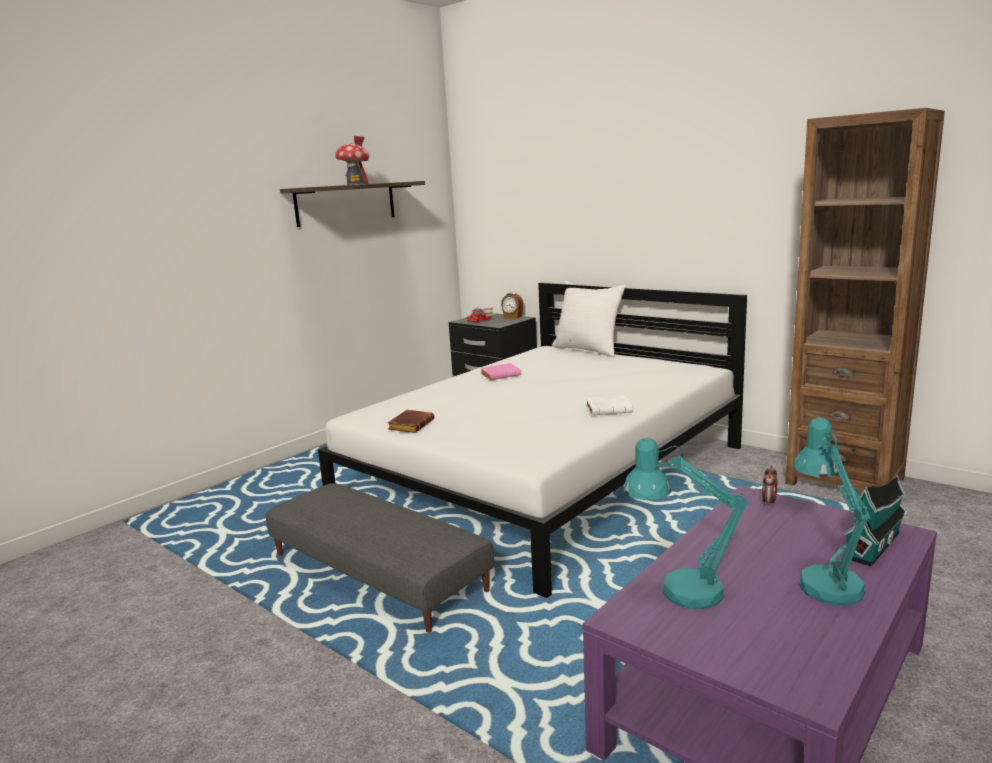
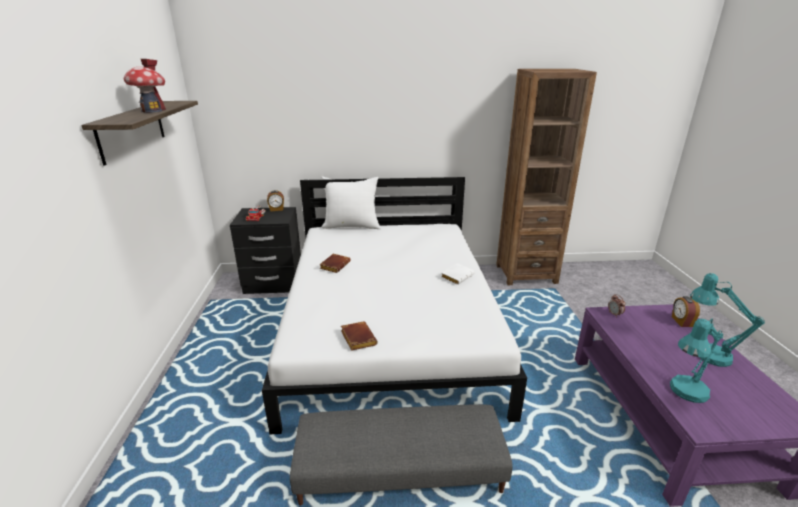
camera: 45 degrees left, 10 degrees up
(501, 375) = (334, 265): pink book -> brown book
(874, 544) = (681, 321): toy house -> alarm clock

